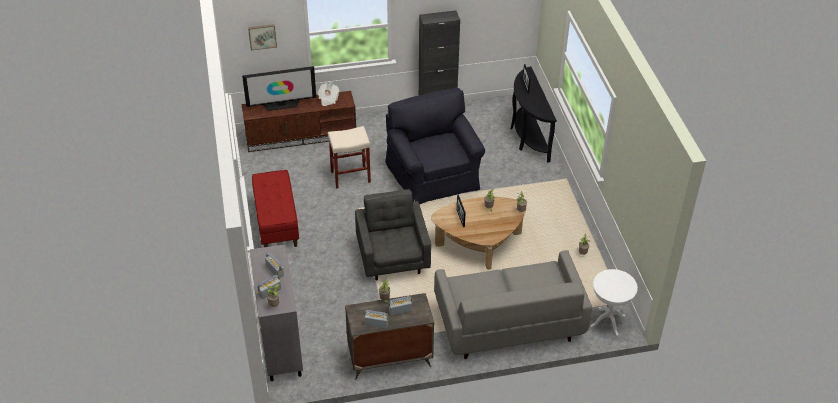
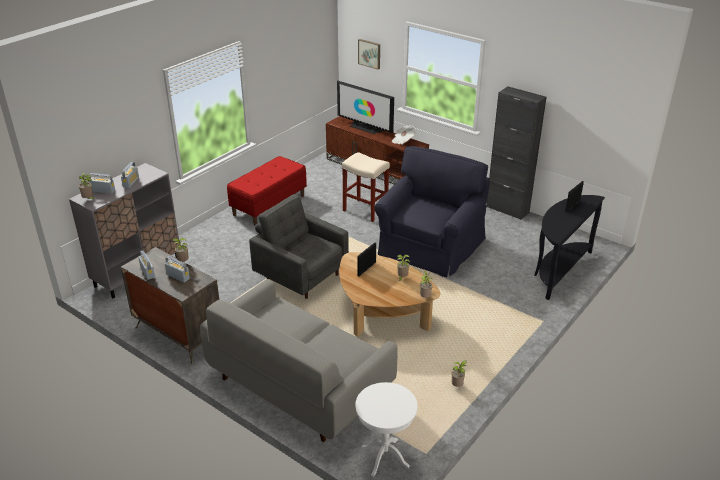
camera: 50 degrees right, 10 degrees down
(393, 258) = (301, 276): grey armchair -> grey armchair turned 90 degrees counterclockwise

